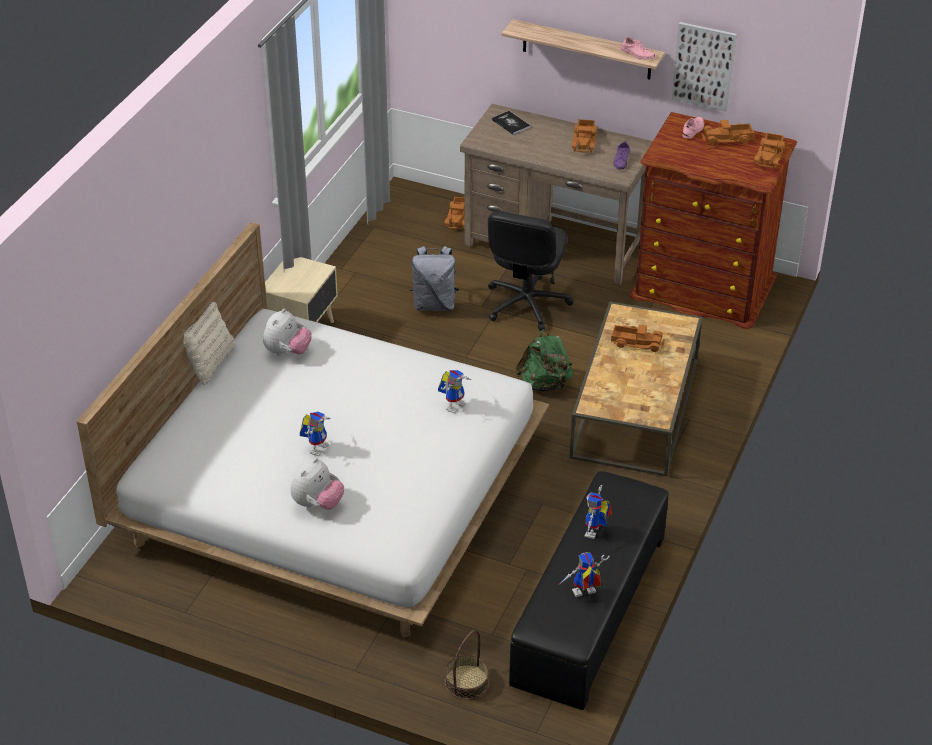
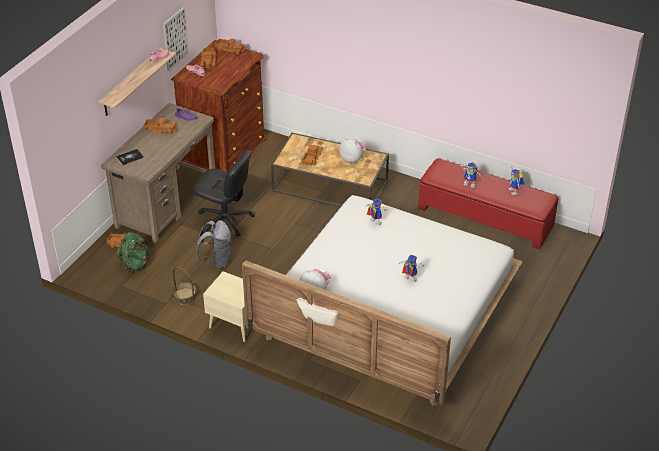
camera: 85 degrees left, 0 degrees up
(317, 504) = (457, 280): plush toy -> plush toy (352, 159)
(466, 681) = (537, 264): basket -> basket (184, 296)
(544, 384) = (304, 218): green backpack -> green backpack (135, 265)
(590, 610) = (486, 217): black bench -> red bench

